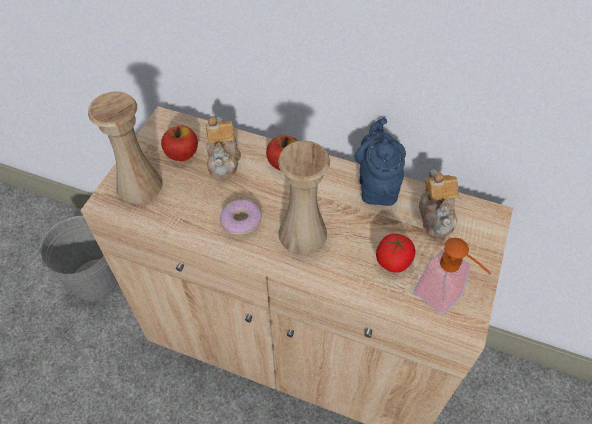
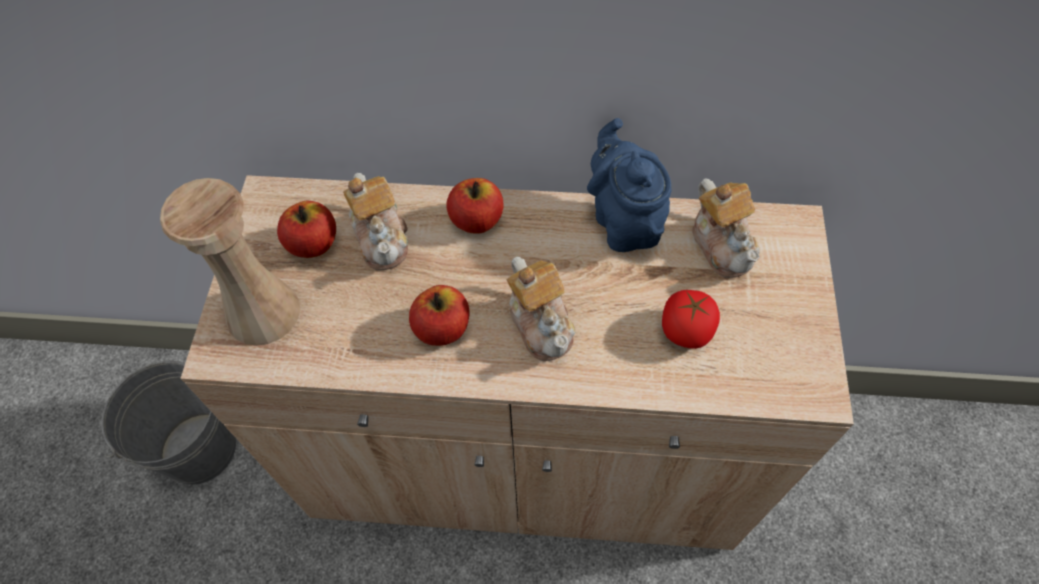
camera: 15 degrees left, 5 degrees up
(241, 221) = (442, 328): donut -> apple
(302, 233) = (541, 323): beige vase -> teapot
(444, 298) = (775, 366): soap dispenser -> none

